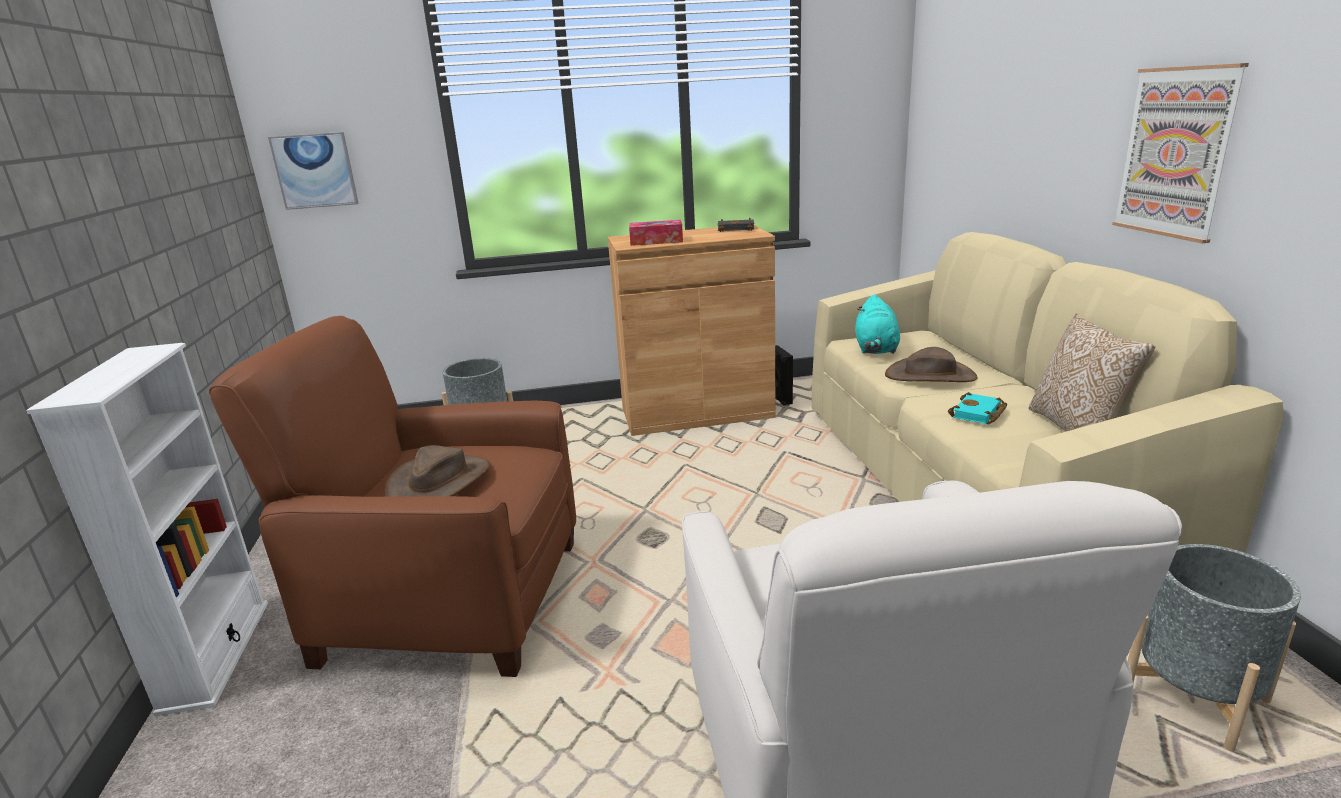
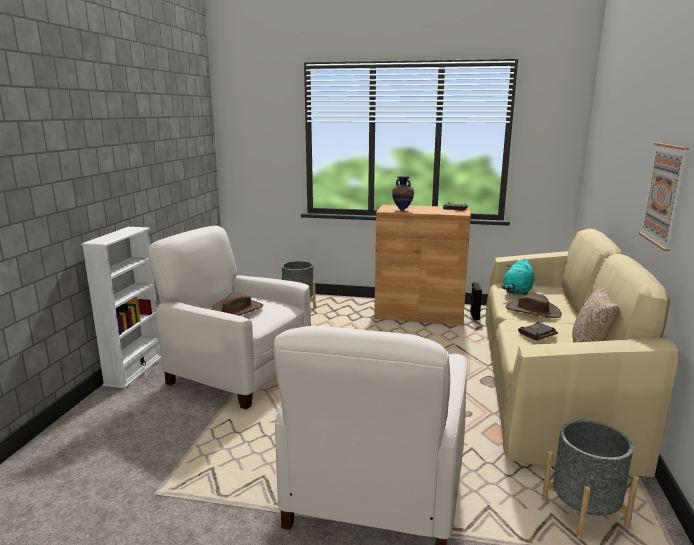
camera: 20 degrees right, 5 degrees down
(315, 171) = (242, 154): picture -> none
(450, 600) = (238, 373): brown armchair -> white armchair
(656, 241) = (402, 210): tissue box -> vase
(979, 414) = (537, 334): turquoise book -> black book

